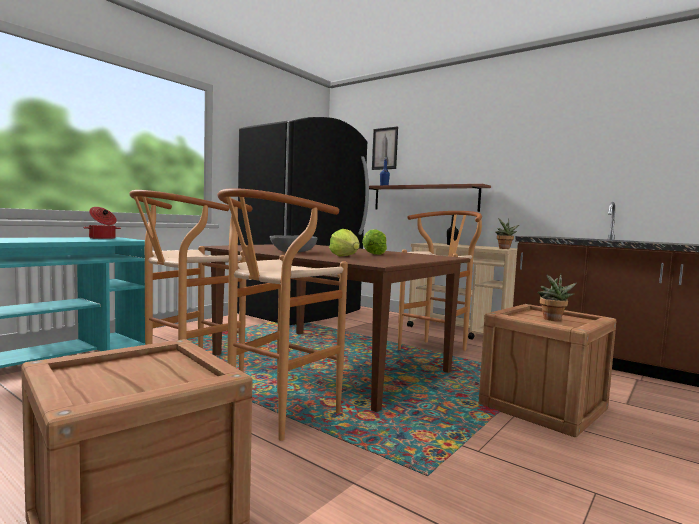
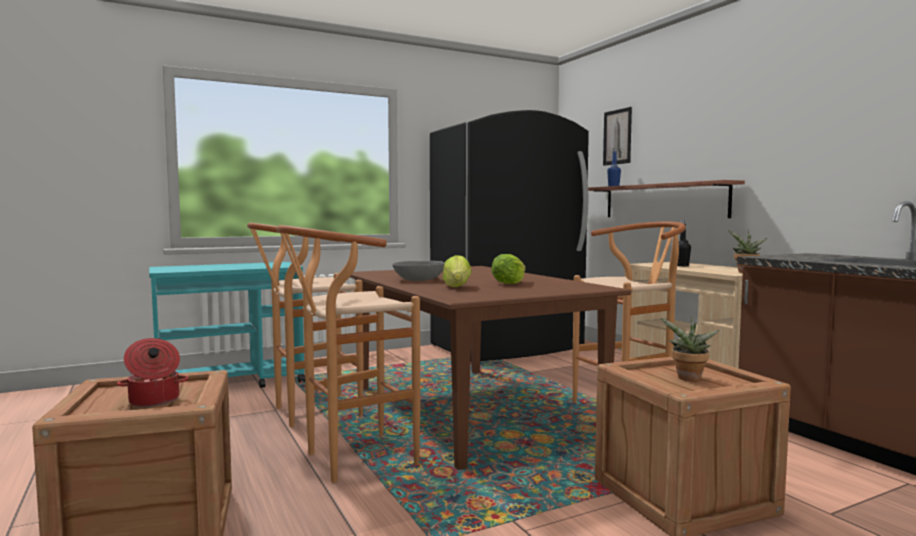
camera: 25 degrees right, 0 degrees up
(102, 238) = (264, 264): cooking pot -> cooking pot (154, 401)

